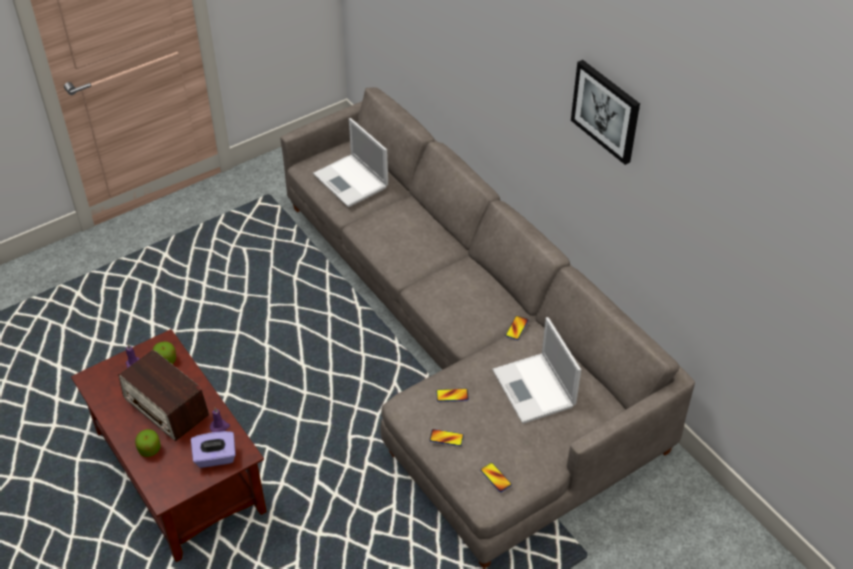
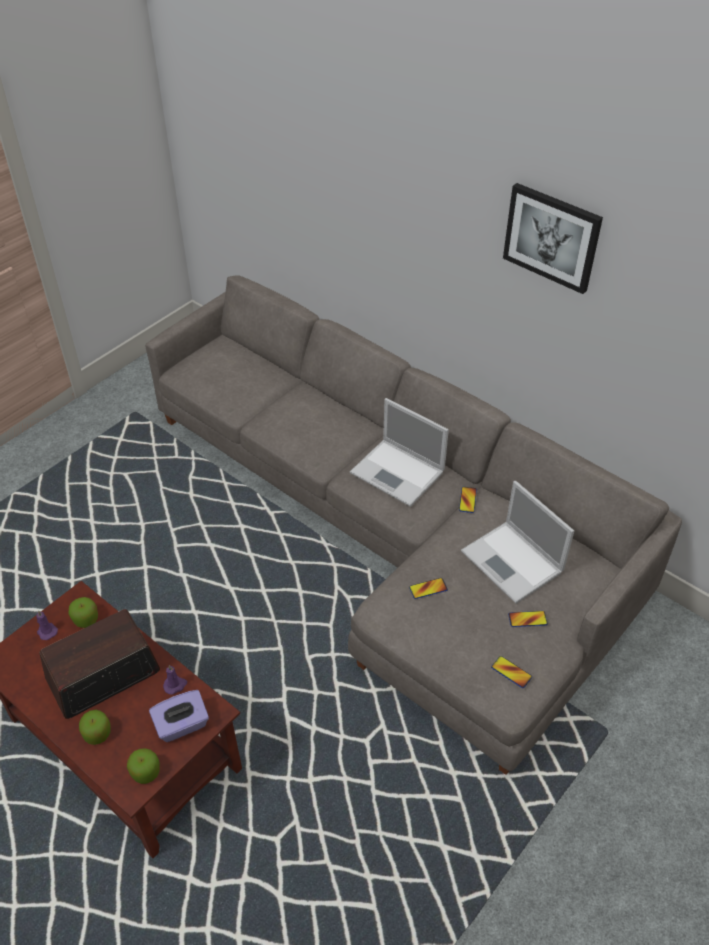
camera: 15 degrees left, 0 degrees up
(166, 407) = (103, 676): radio -> radio turned 120 degrees clockwise
(177, 486) = (145, 772): none -> apple
(351, 181) = (235, 378): laptop -> laptop (399, 473)
(446, 438) = (440, 639): phone -> phone (527, 619)

